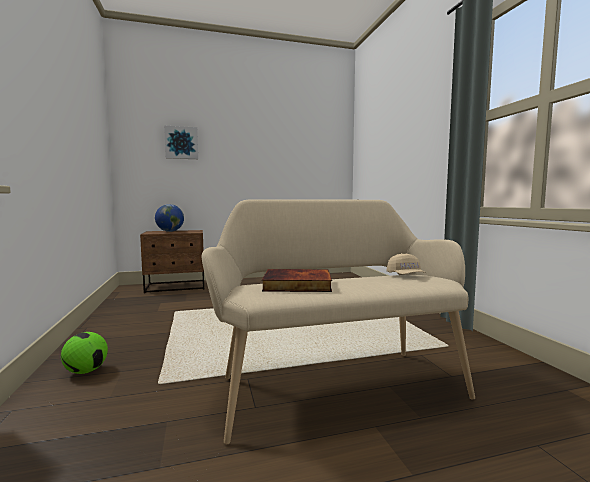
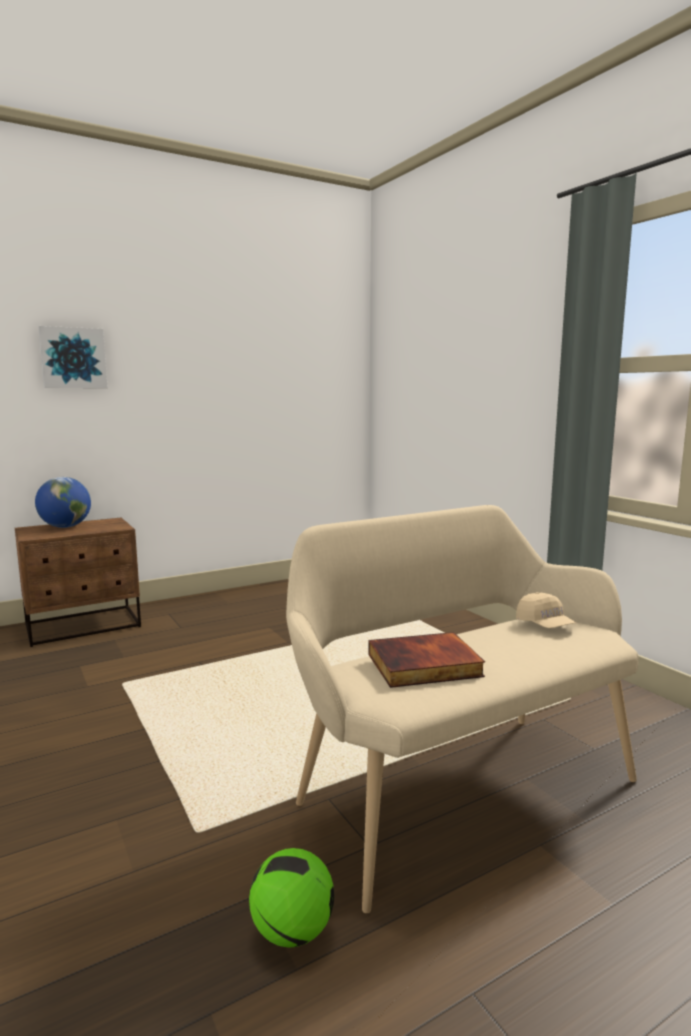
camera: 15 degrees left, 5 degrees up
(86, 371) = (51, 830): football -> football (292, 931)

